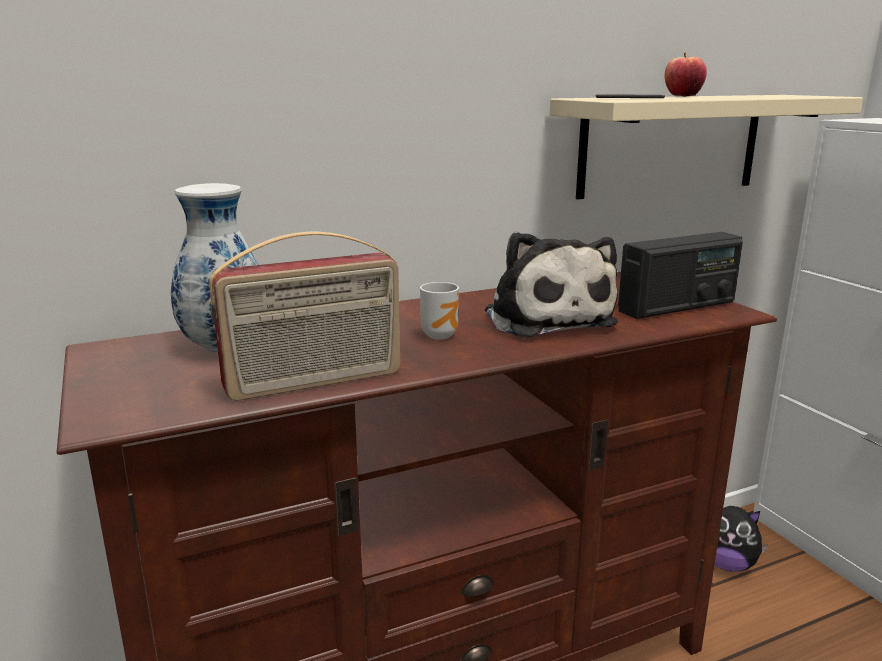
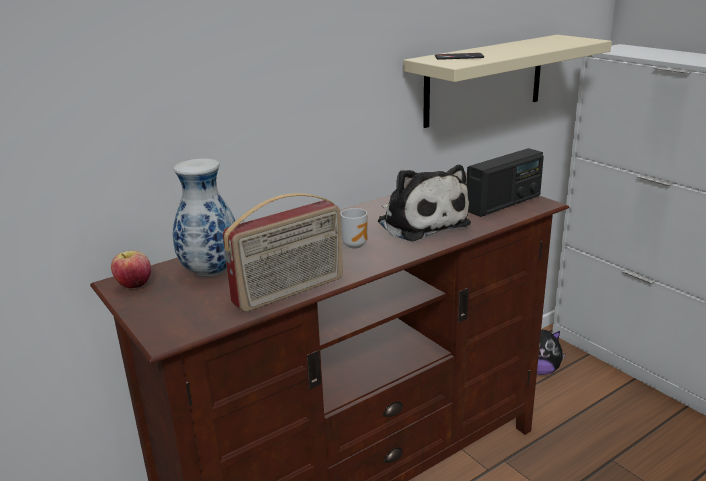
camera: 10 degrees left, 5 degrees up
(682, 96) = (493, 49): apple -> apple (134, 285)

